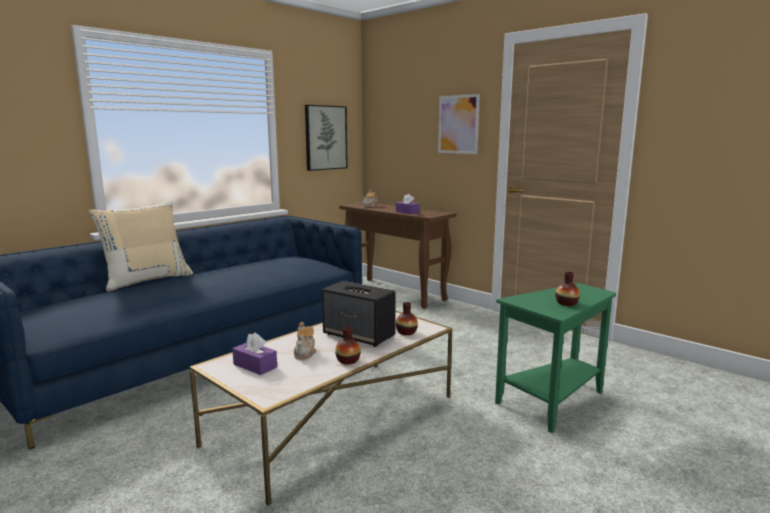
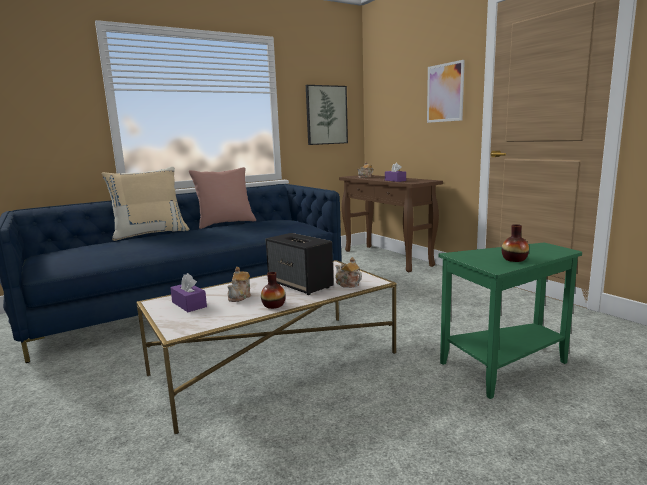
camera: 15 degrees right, 0 degrees up
(229, 264) = (225, 223): none -> pink pillow
(406, 332) = (347, 284): vase -> teapot

